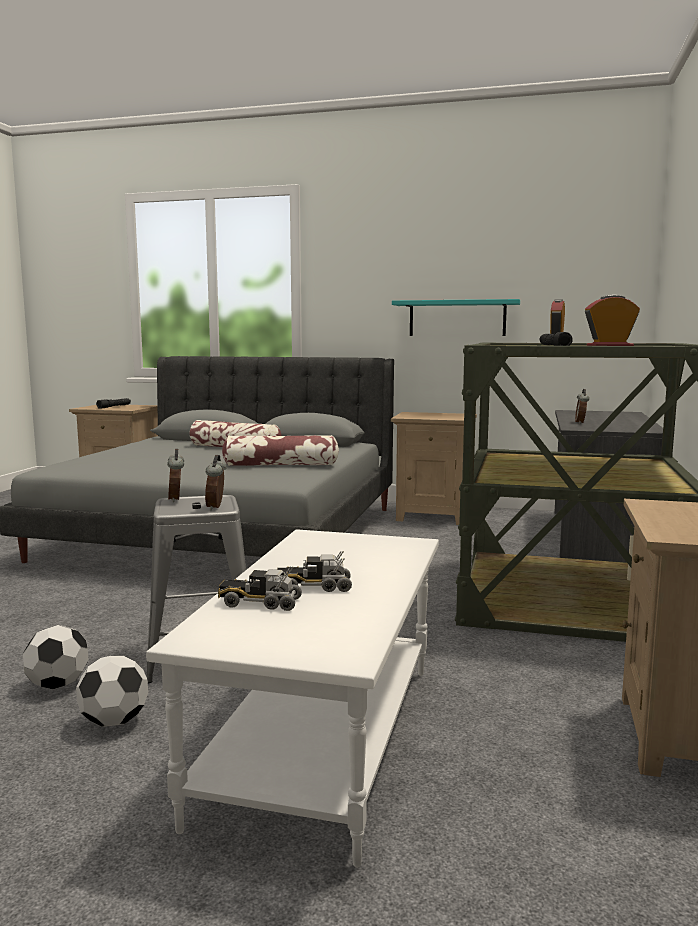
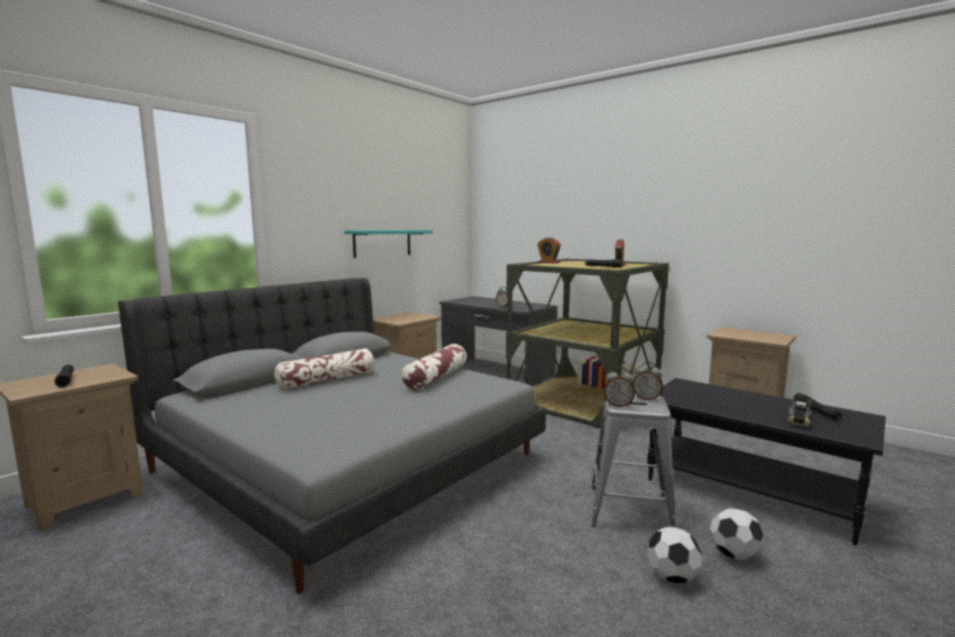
camera: 65 degrees left, 0 degrees up
(313, 587) = (768, 409): toy truck -> none
(325, 740) = (751, 491): white coffee table -> black coffee table
(332, 618) = (816, 412): none -> black flashlight

